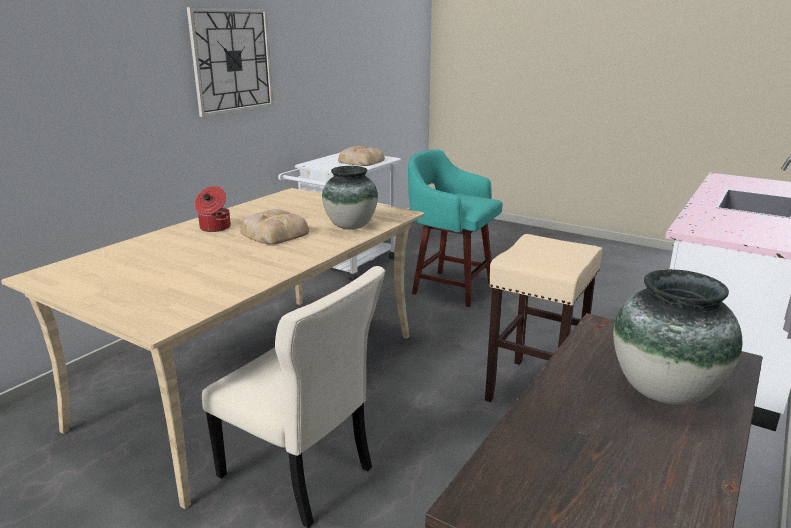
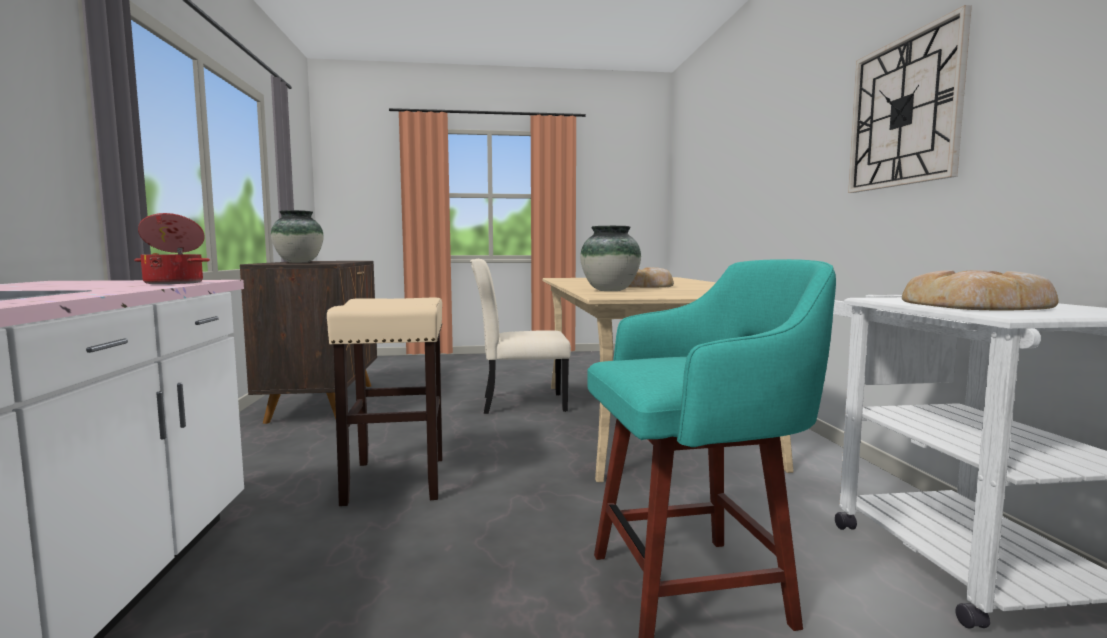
camera: 140 degrees right, 15 degrees down
(214, 228) = (694, 284): cooking pot -> cooking pot (175, 282)

